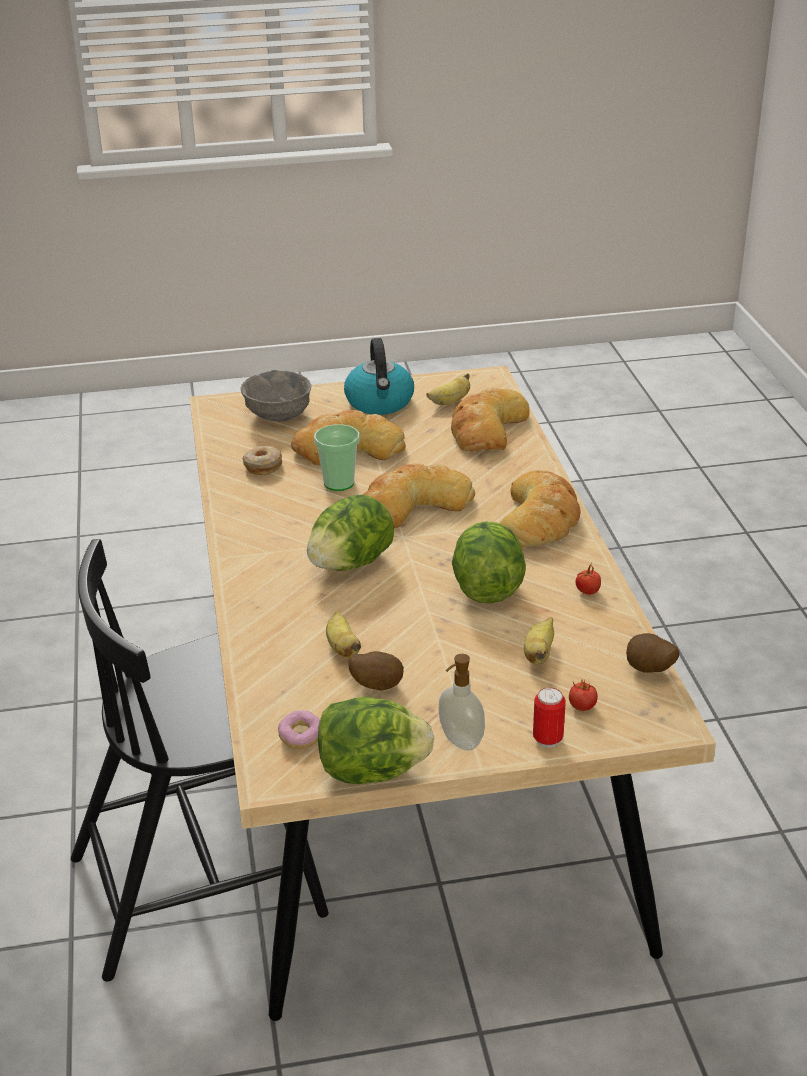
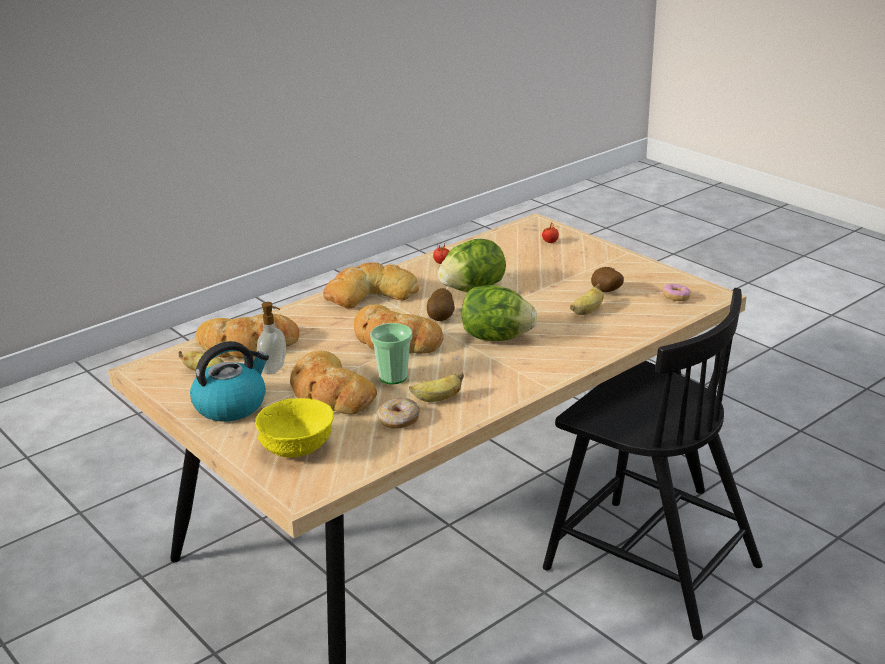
camera: 120 degrees left, 5 degrees down
(277, 415) = (296, 449): grey bowl -> yellow bowl
(372, 771) = (671, 274): lettuce -> none
(460, 741) = (618, 261): soap dispenser -> soap dispenser (274, 369)
(539, 654) = (519, 261): banana -> banana (437, 399)
(547, 739) = (586, 243): can -> none
(649, 671) = (499, 234): potato -> potato (441, 318)

